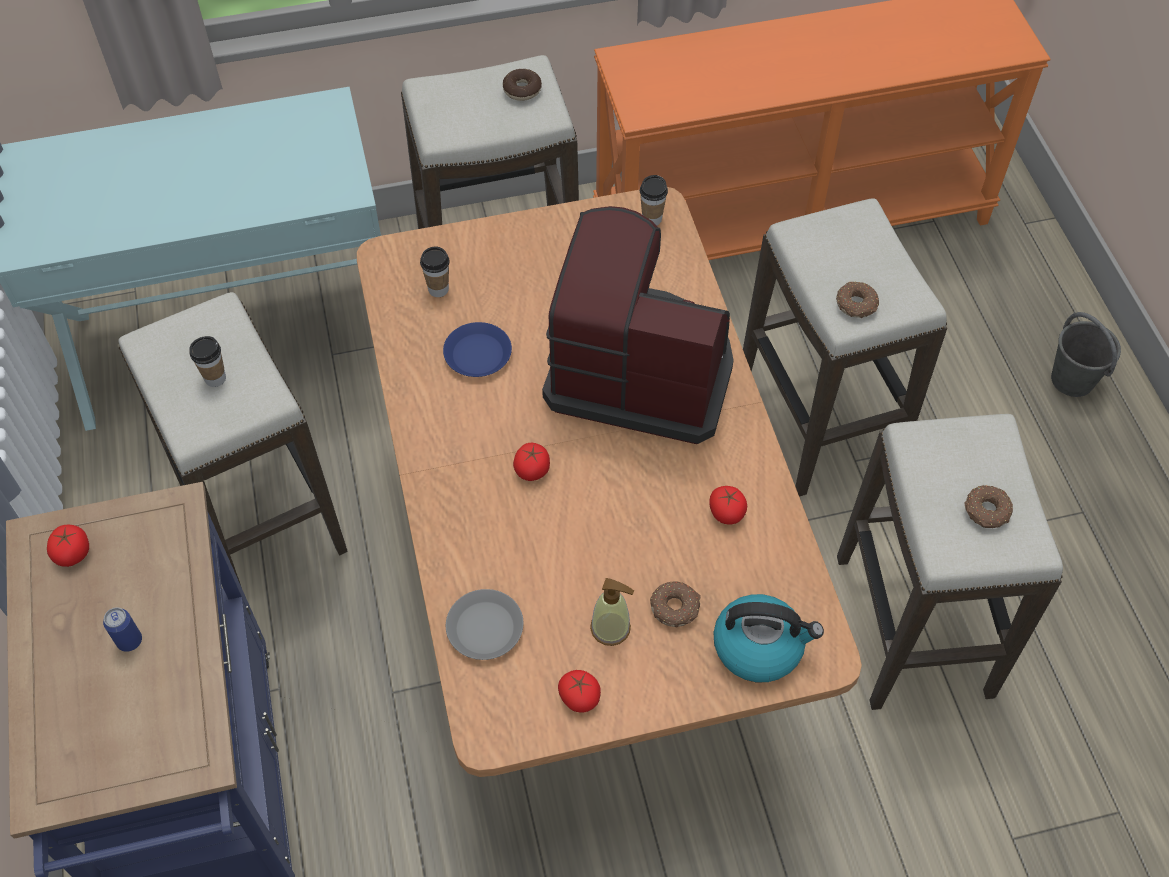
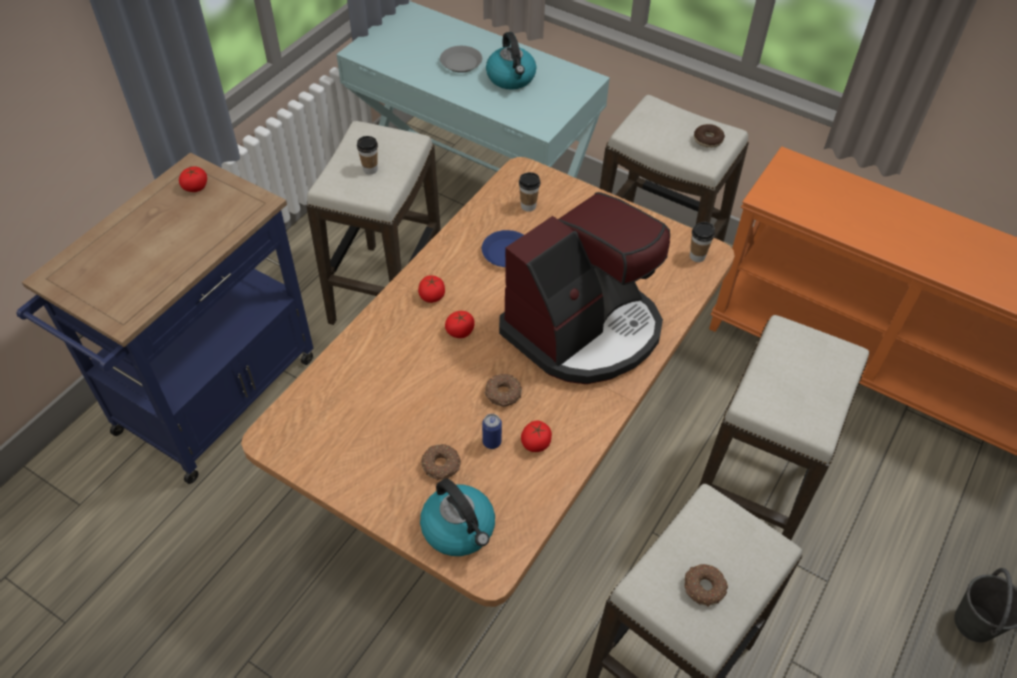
camera: 45 degrees right, 5 degrees down
(129, 641) = (166, 243): can -> can (491, 442)
(245, 159) = (511, 78): none -> kettle
(485, 627) = (335, 386): grey plate -> grey plate (461, 62)
(579, 697) = (334, 463): tomato -> tomato (432, 295)
(611, 628) = (394, 444): soap dispenser -> none
(640, 371) = (584, 329): coffee machine -> coffee machine turned 75 degrees clockwise
(856, 305) = (771, 399): donut -> donut (503, 394)

